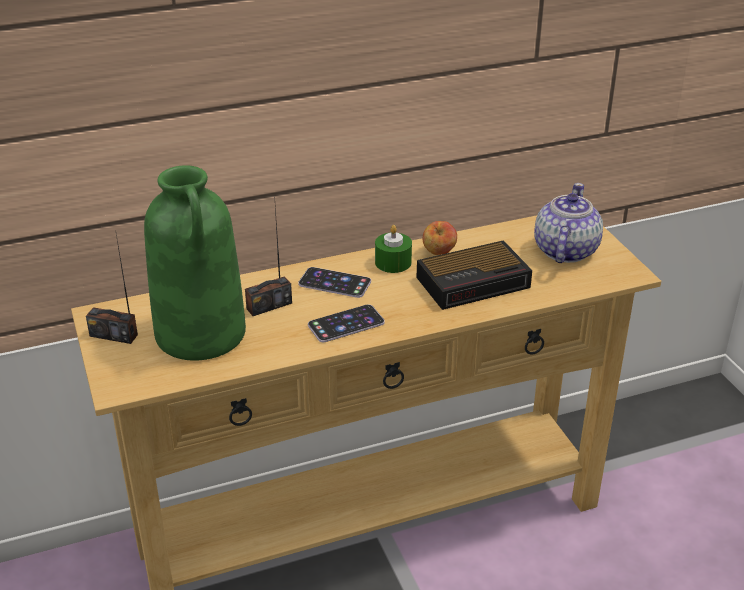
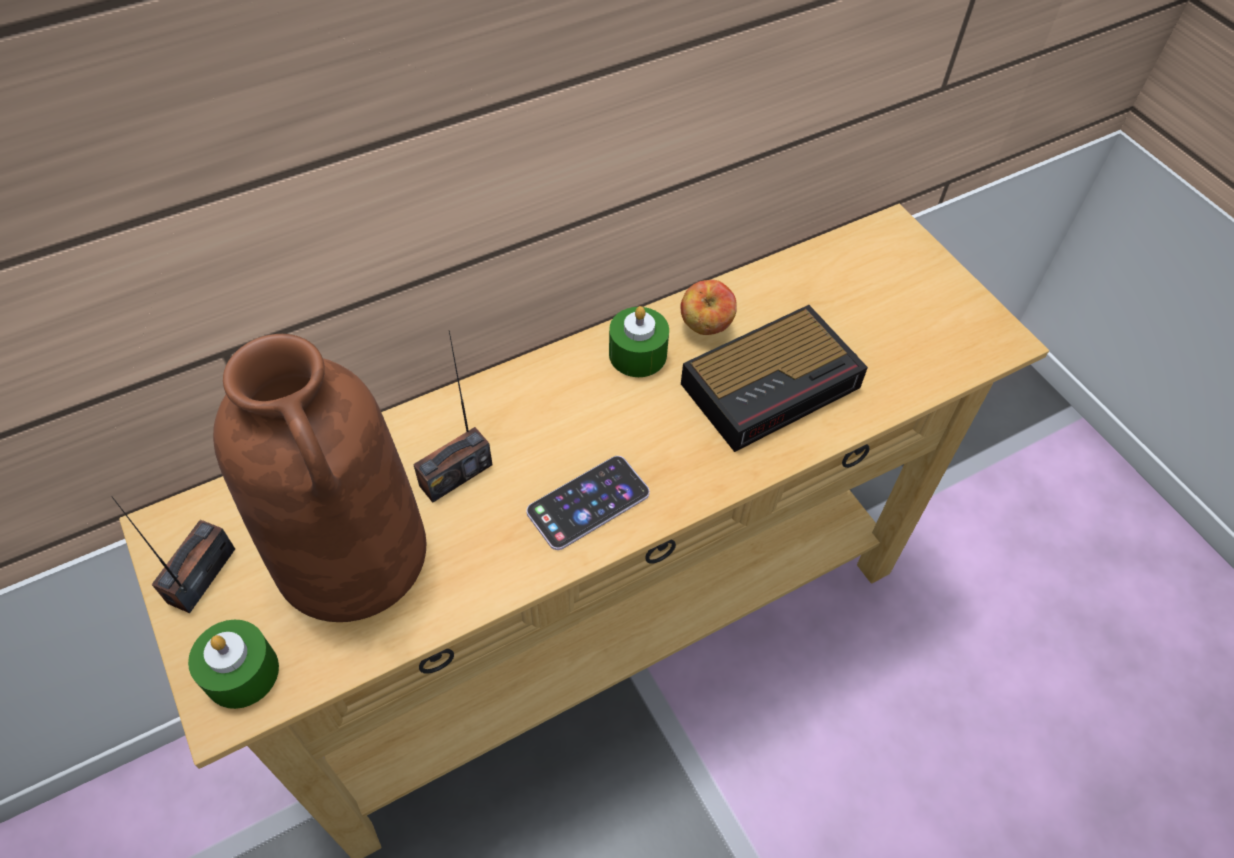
camera: 10 degrees left, 20 degrees up
(114, 335) = (202, 576): radio -> radio turned 105 degrees clockwise
(128, 376) = (241, 673): none -> green candle
(202, 334) = (354, 556): green vase -> brown vase
(334, 283) = (553, 410): phone -> none
(564, 251) = (894, 302): teapot -> none

